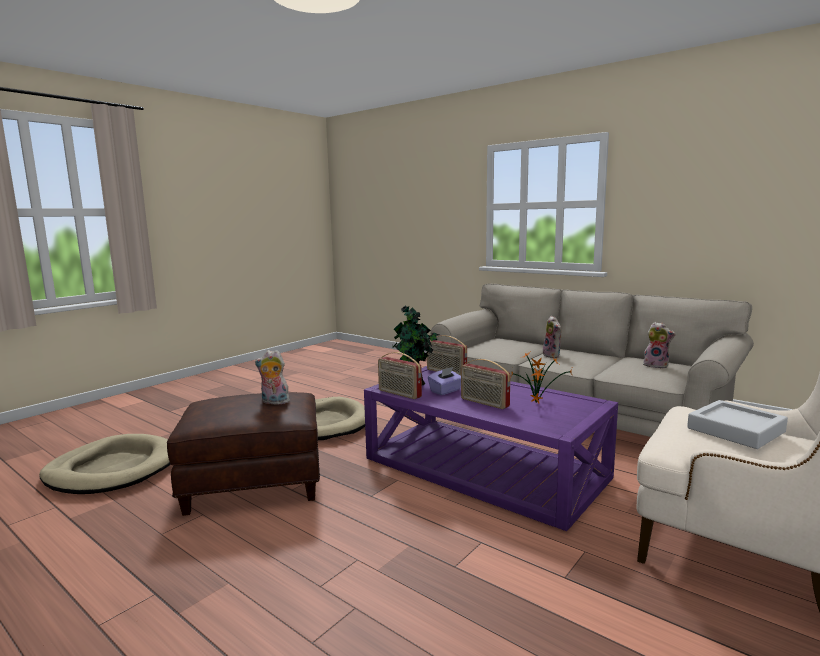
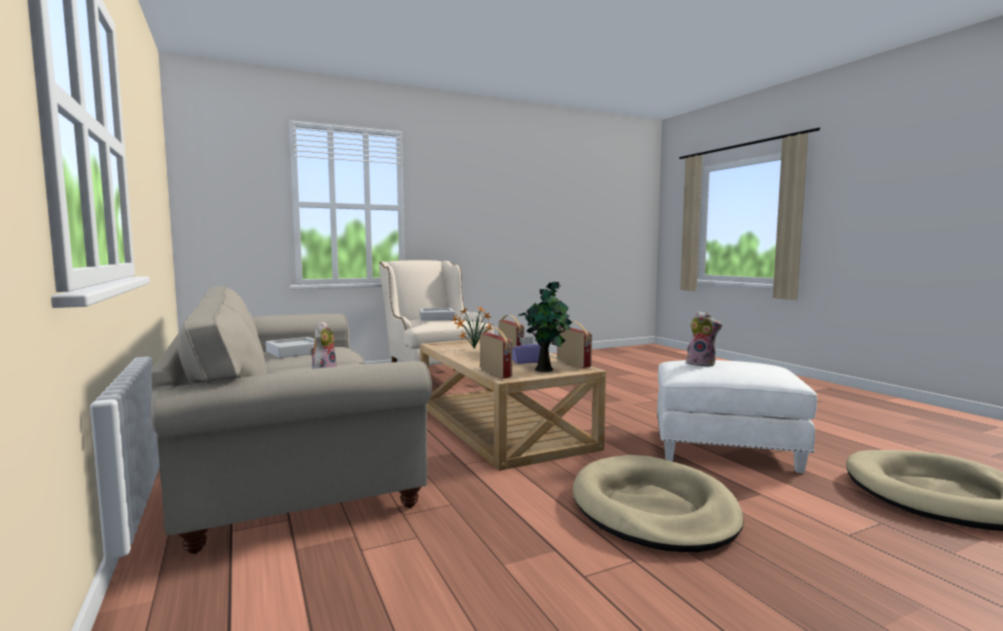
camera: 155 degrees left, 5 degrees down
(255, 483) = (724, 449): brown ottoman -> white ottoman
(484, 467) = (499, 425): purple coffee table -> beige coffee table
(656, 365) = (294, 352): plush toy -> grey tray

